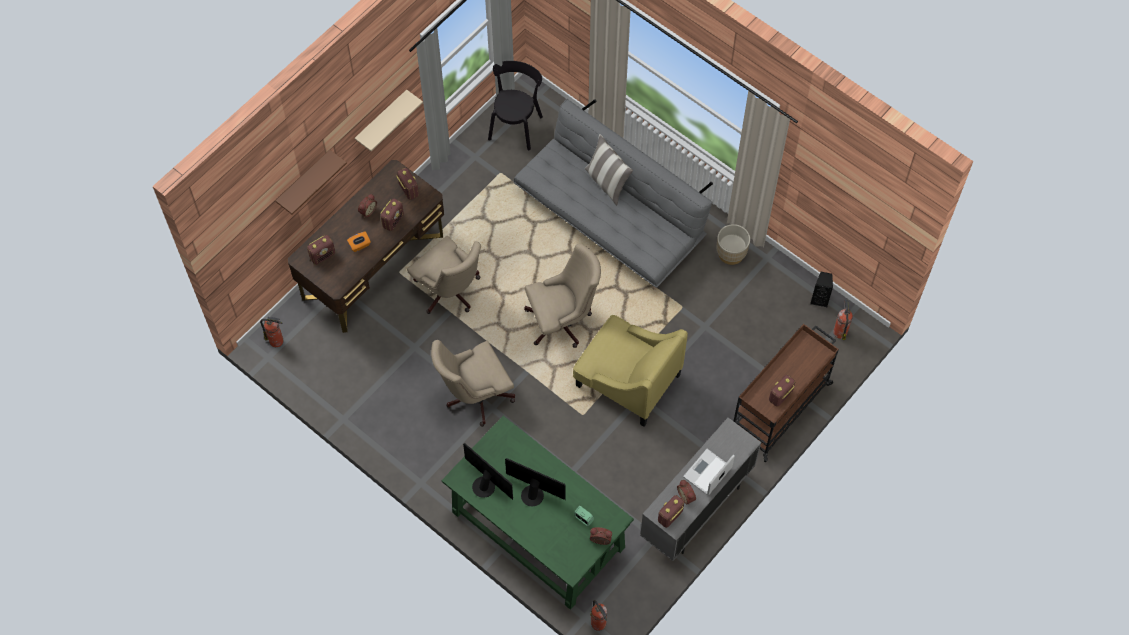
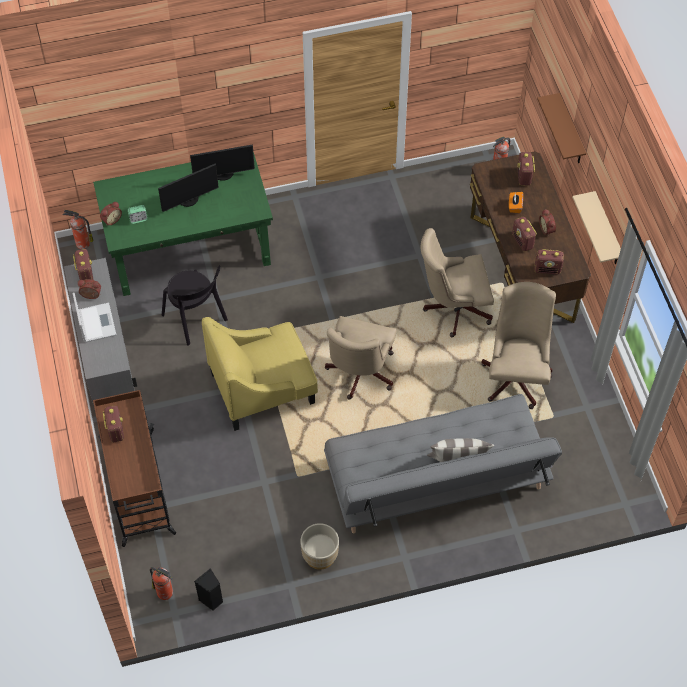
camera: 125 degrees right, 5 degrees down
(474, 395) = (340, 271): beige office chair -> beige office chair (516, 375)
(516, 125) = (600, 462): black chair -> black chair (196, 319)

